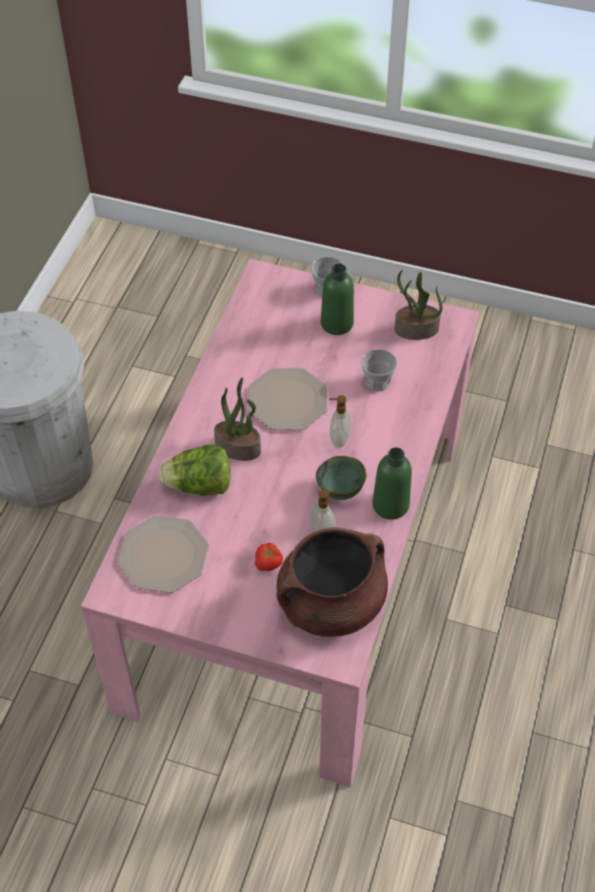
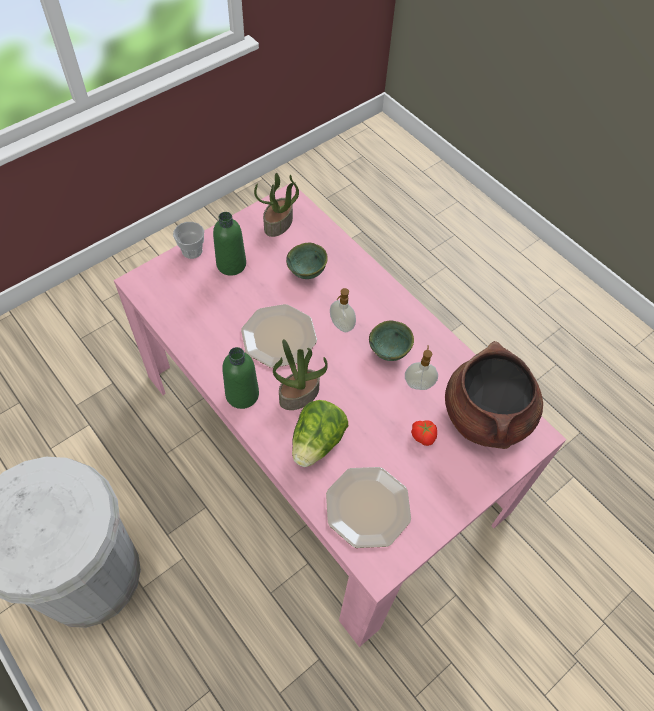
camera: 60 degrees left, 5 degrees up
(377, 382) = (307, 273): cup -> green bowl
(390, 505) = (423, 329): green bottle -> green bottle (242, 394)

